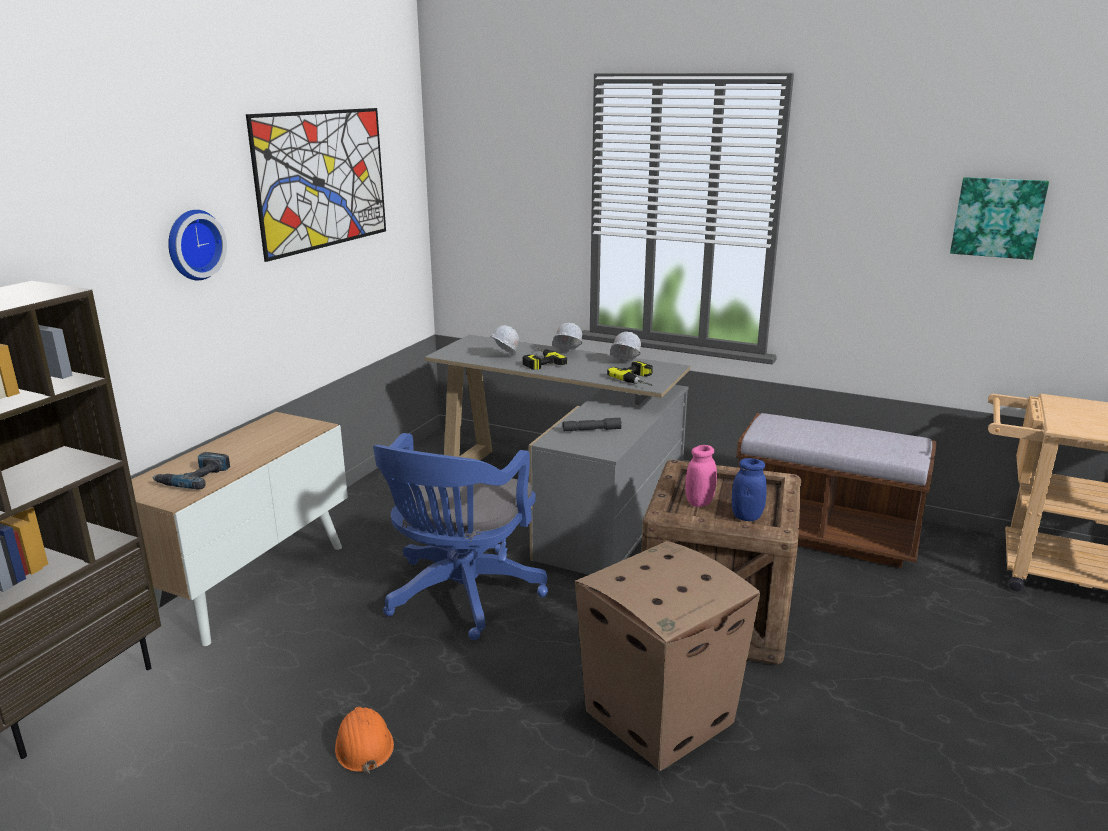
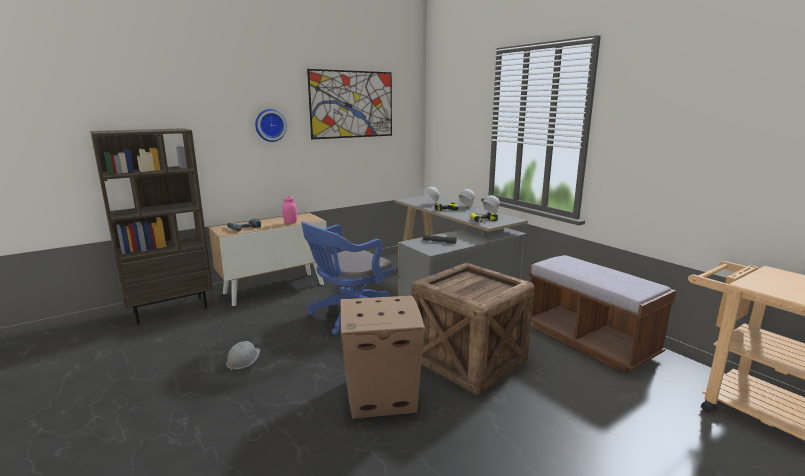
camera: 30 degrees right, 5 degrees down
(363, 745) = (243, 359): orange hard hat -> grey hard hat
(699, 502) = (456, 284): pink jar -> pink jar (290, 223)
(746, 516) = (473, 295): blue jar -> none
(997, 217) = (734, 126): picture -> none

